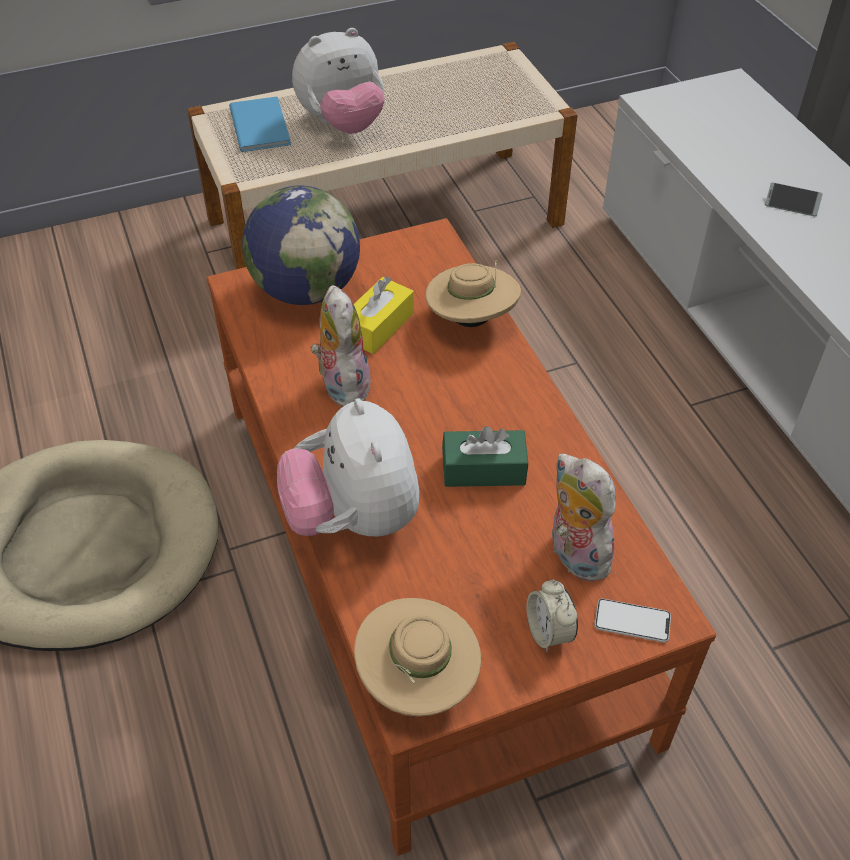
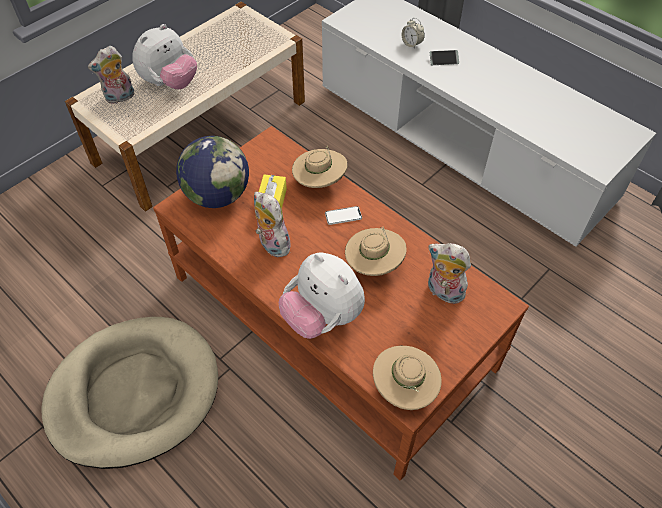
camera: 25 degrees left, 5 degrees up
(261, 124) = (120, 98): blue book -> plush toy
(483, 469) = (374, 264): green tissue box -> beige hat
(549, 632) = (453, 337): alarm clock -> alarm clock (411, 44)
(632, 621) = (488, 315): phone -> phone (343, 216)

